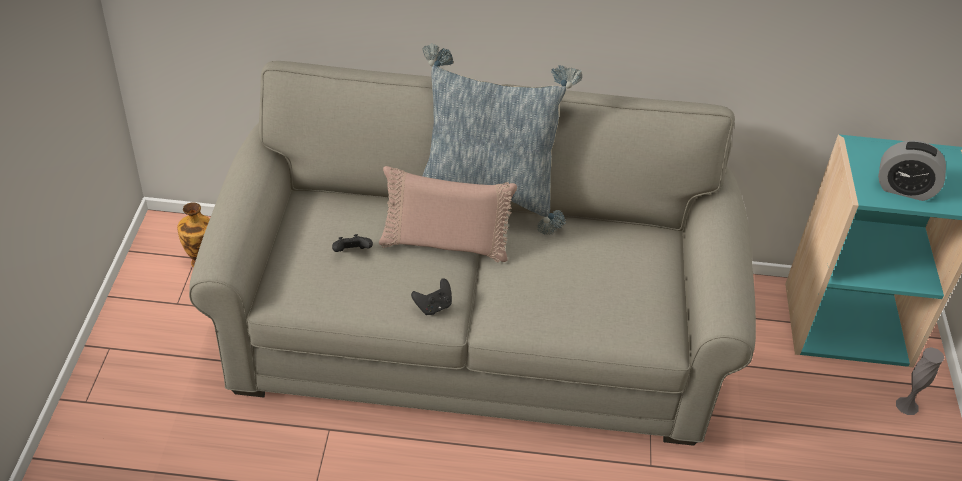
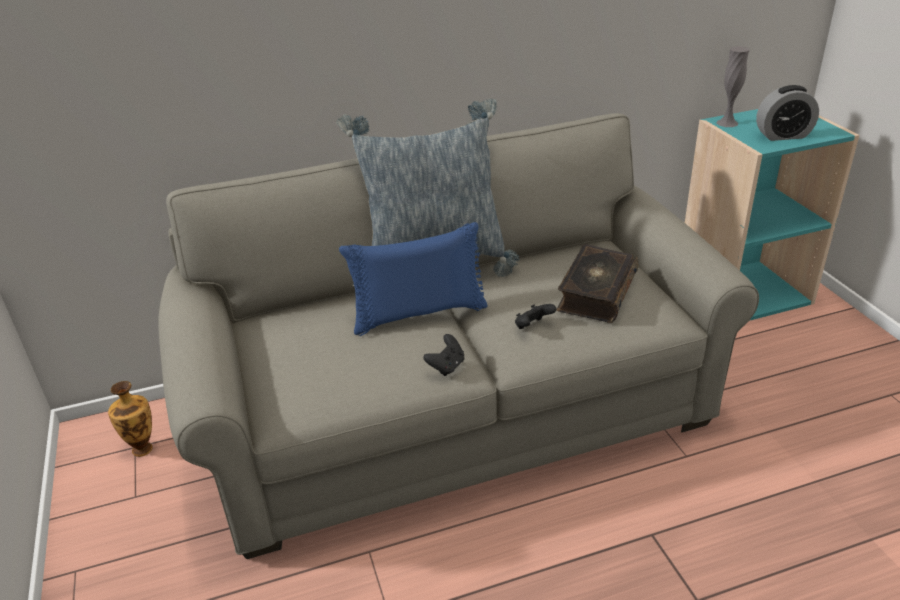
camera: 20 degrees left, 10 degrees down
(352, 253) = (332, 350): black game controller -> black game controller (533, 327)
(445, 244) = (418, 314): beige pillow -> blue pillow
(613, 286) = (595, 293): none -> book
(907, 406) = (834, 331): grey vase -> grey vase (727, 123)

